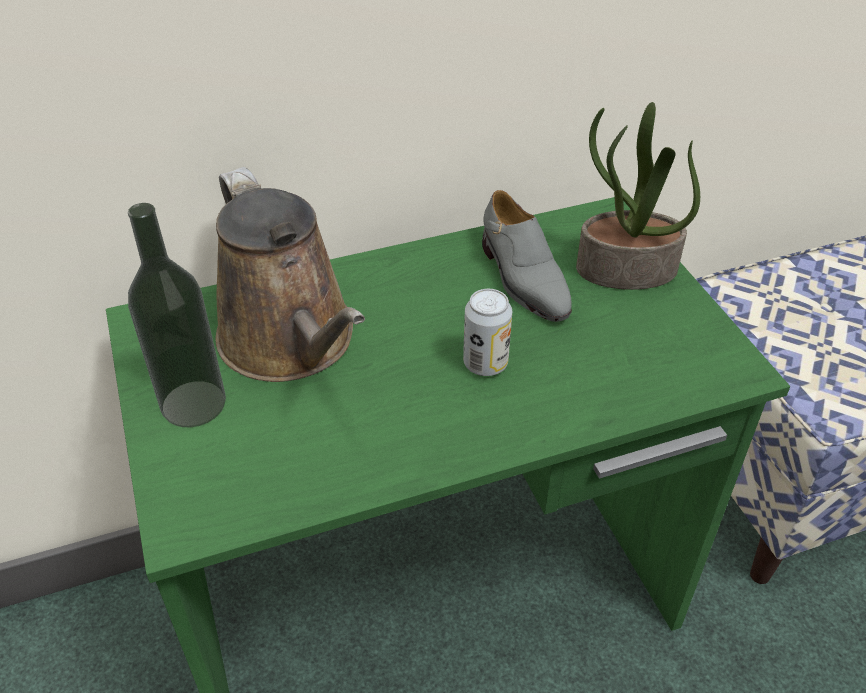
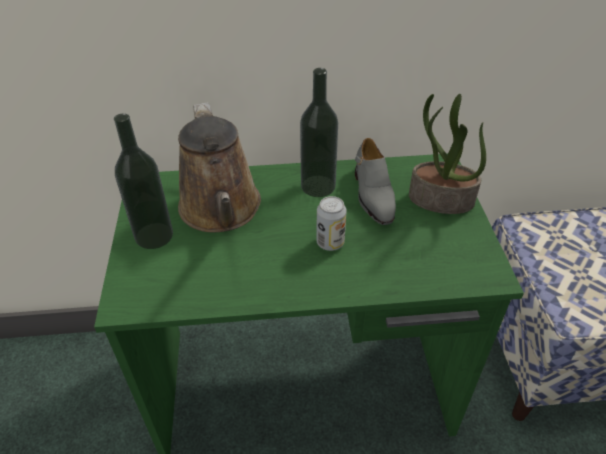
camera: 15 degrees right, 0 degrees up
(433, 278) = (318, 186): none -> bottle

